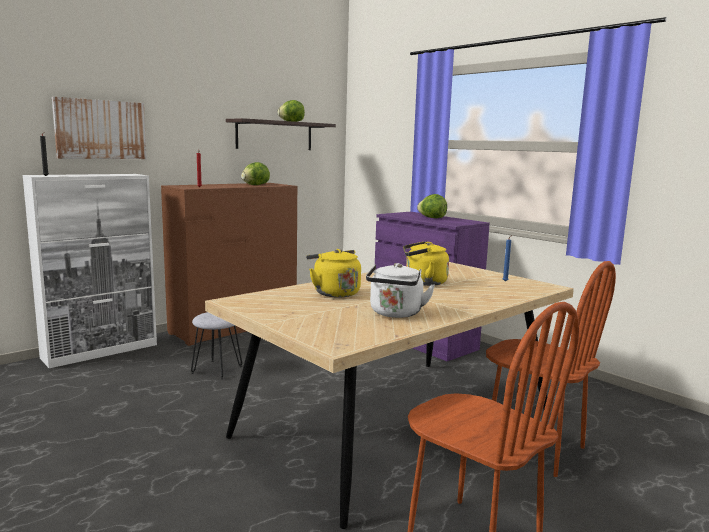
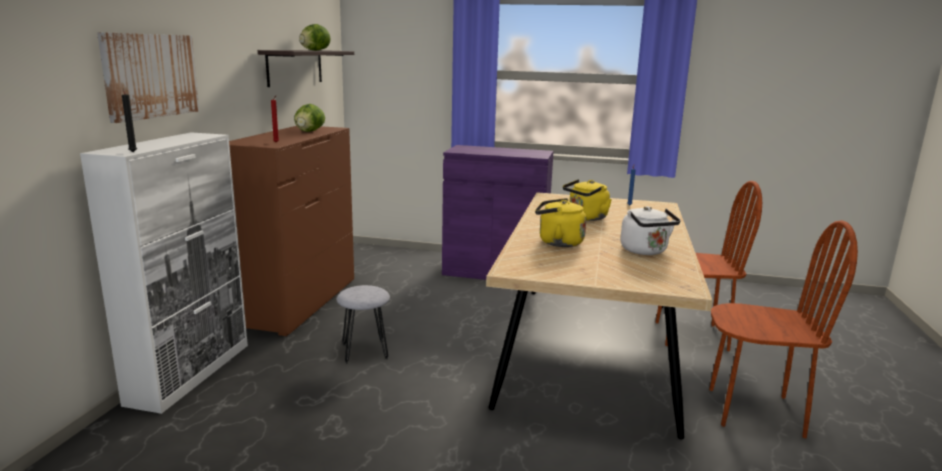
camera: 35 degrees left, 5 degrees up
(432, 218) = (500, 151): lettuce -> none

